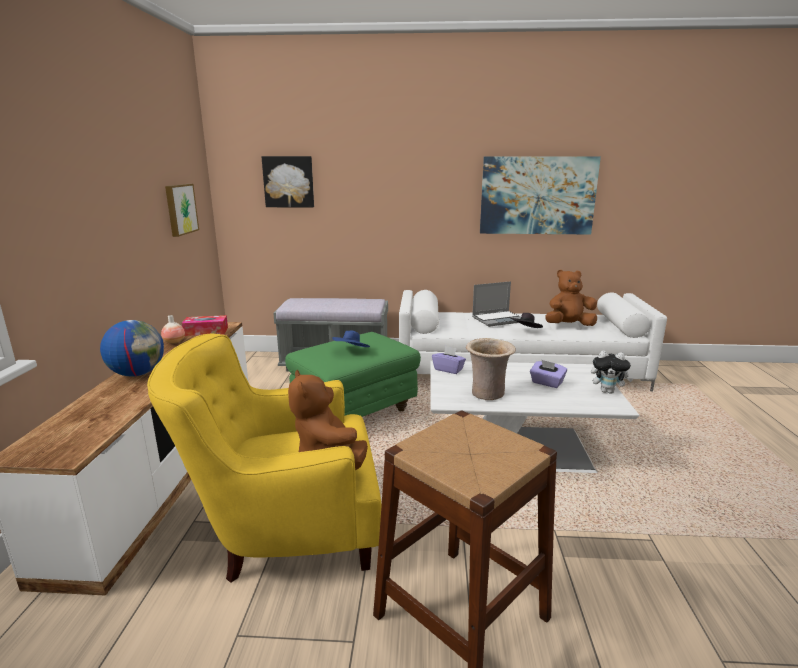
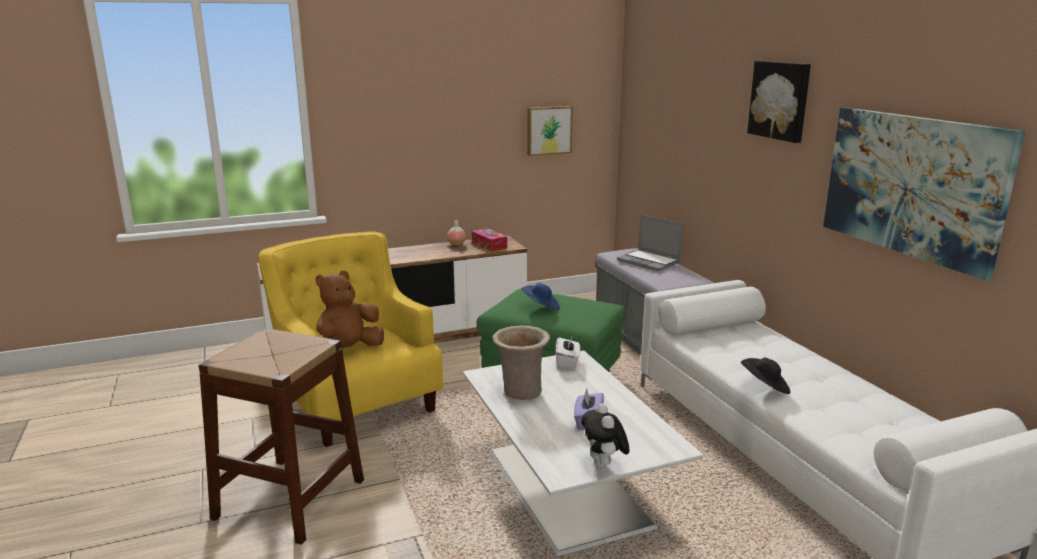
camera: 65 degrees right, 0 degrees up
(137, 374) = (389, 253): globe -> none
(289, 182) = (666, 113): picture -> picture (780, 100)
(448, 369) = (567, 363): purple tissue box -> white tissue box
(498, 319) = (785, 363): laptop -> laptop (649, 262)
(568, 325) = (850, 417): brown plush toy -> none

